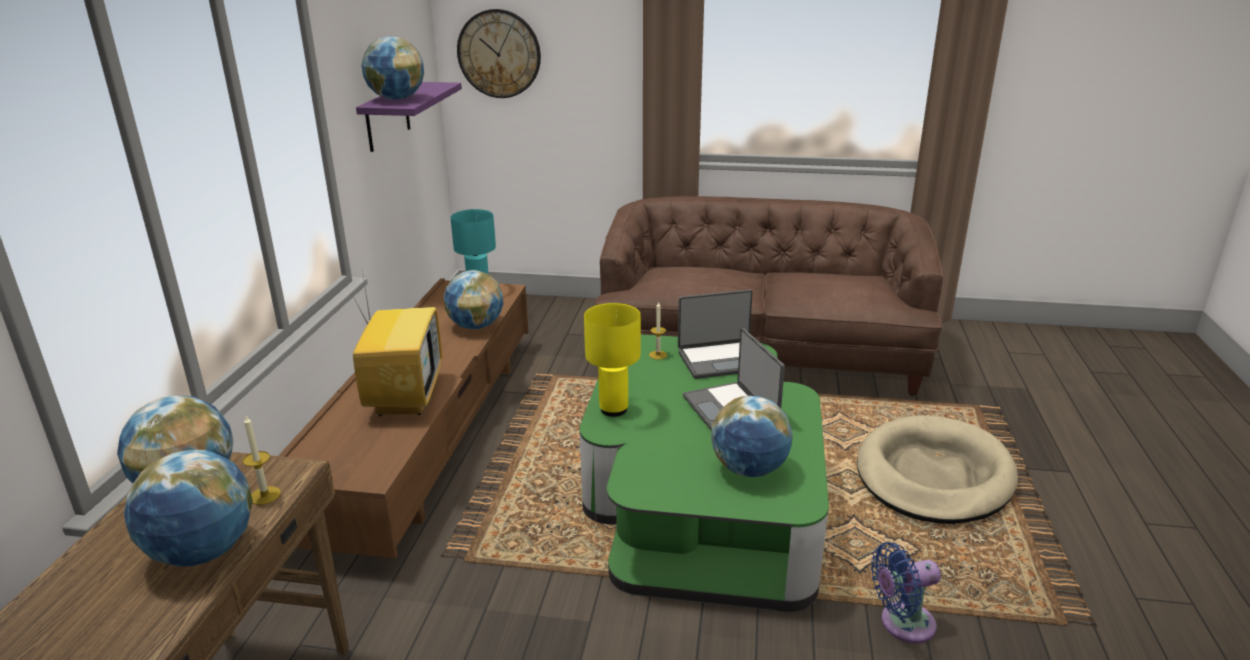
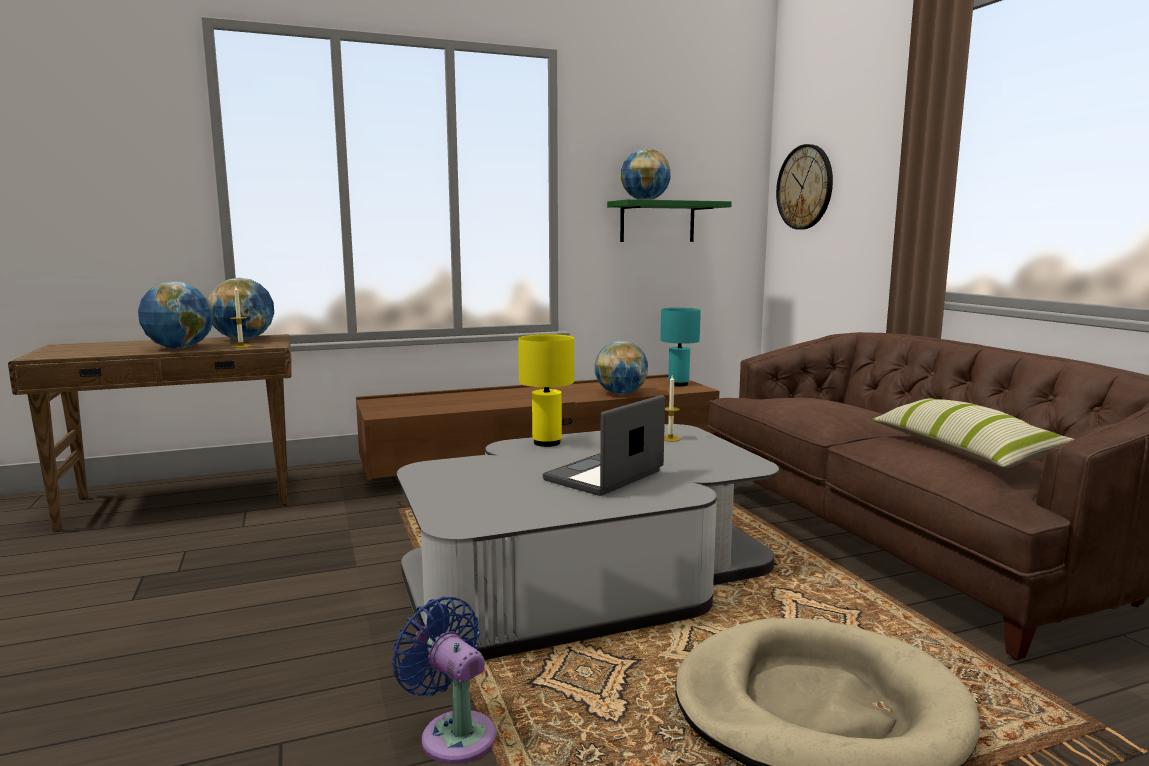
camera: 60 degrees right, 15 degrees down
(387, 116) = (657, 222): purple shelf -> green shelf
(404, 396) = (491, 400): television -> none
(700, 488) = (590, 567): green coffee table -> grey coffee table
(722, 360) = (705, 458): laptop -> none
(749, 469) = (502, 498): globe -> none
(840, 286) = (962, 450): none -> pillow

